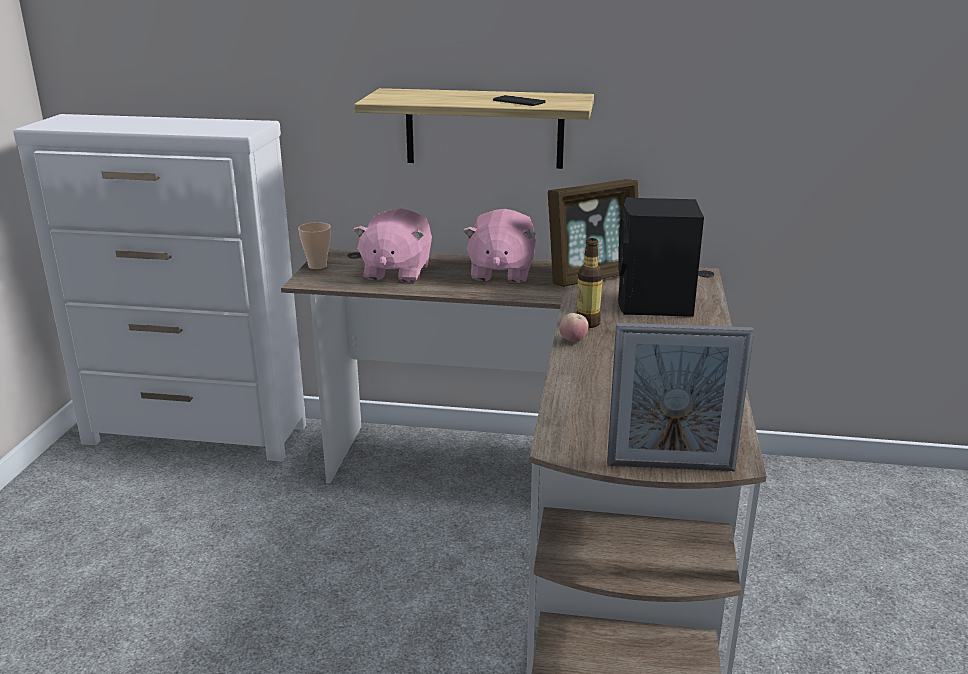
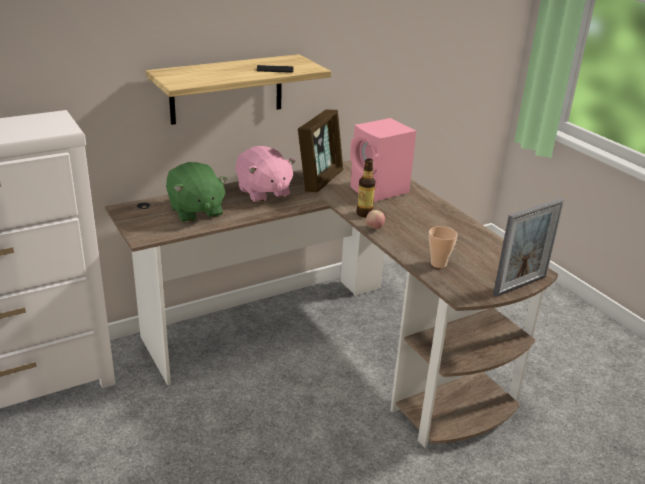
camera: 40 degrees left, 5 degrees up
(317, 266) = (130, 222): cup -> cup (438, 264)
(396, 272) = (195, 211): pink plush toy -> green plush toy
(654, 305) = (380, 191): black speaker -> pink speaker

